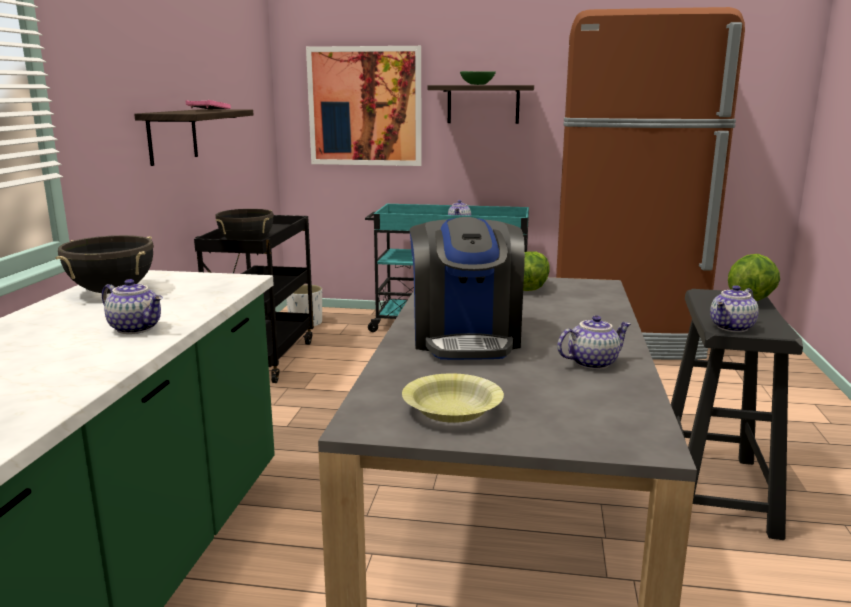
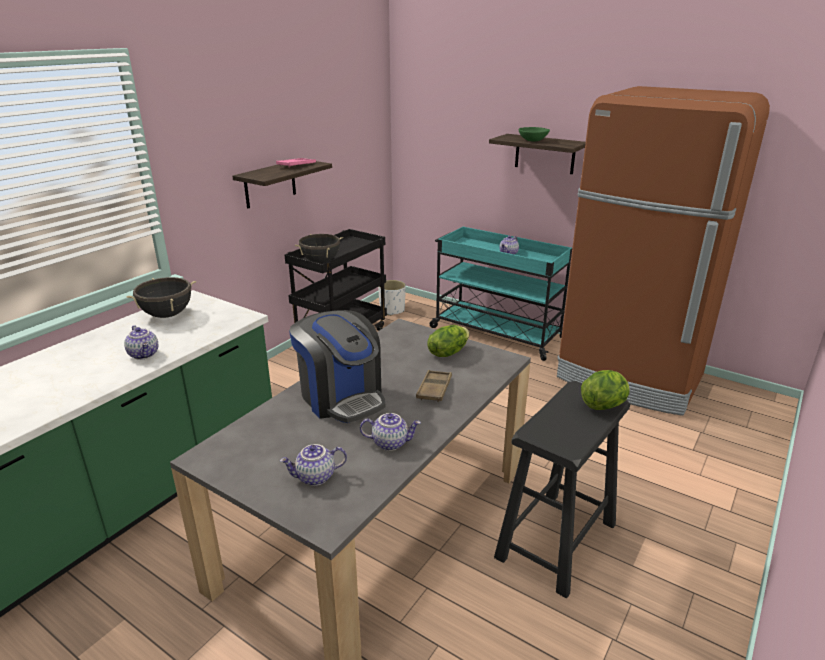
camera: 25 degrees right, 10 degrees up
(365, 106) = (453, 145): picture -> none
(452, 410) = (258, 460): yellow bowl -> none
(466, 338) = (341, 397): coffee machine -> coffee machine turned 60 degrees counterclockwise
(564, 315) = (434, 389): none -> brown tray
(732, 328) = (540, 434): teapot -> teapot (315, 477)

